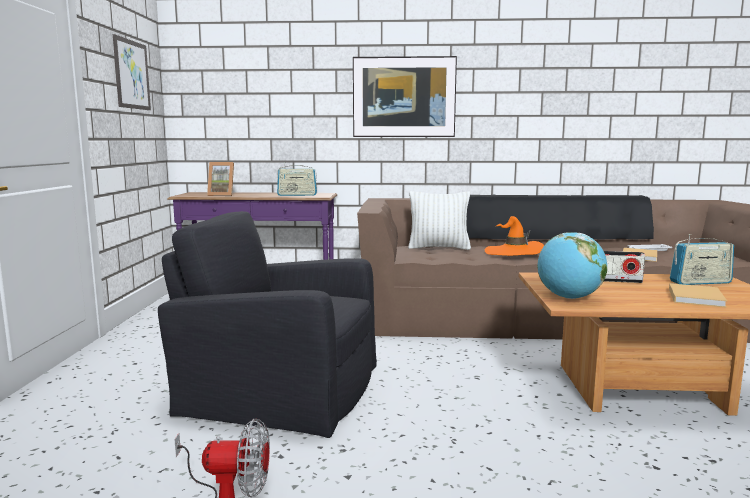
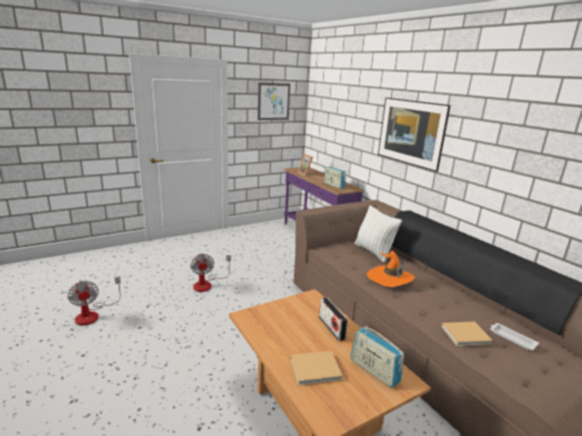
camera: 55 degrees right, 10 degrees up
(279, 388) = (207, 284): black armchair -> fan
(569, 298) = (263, 315): globe -> none

